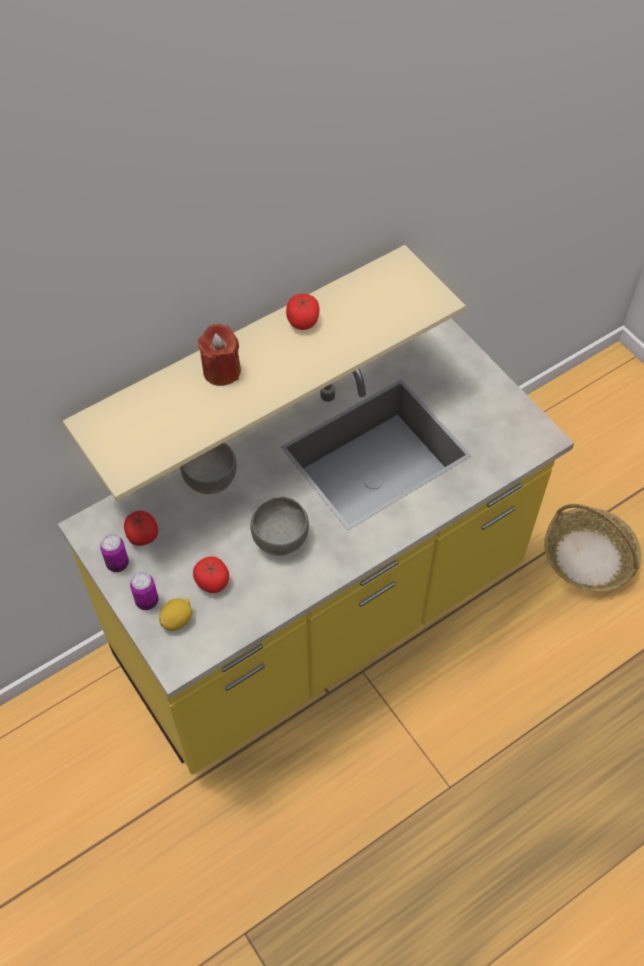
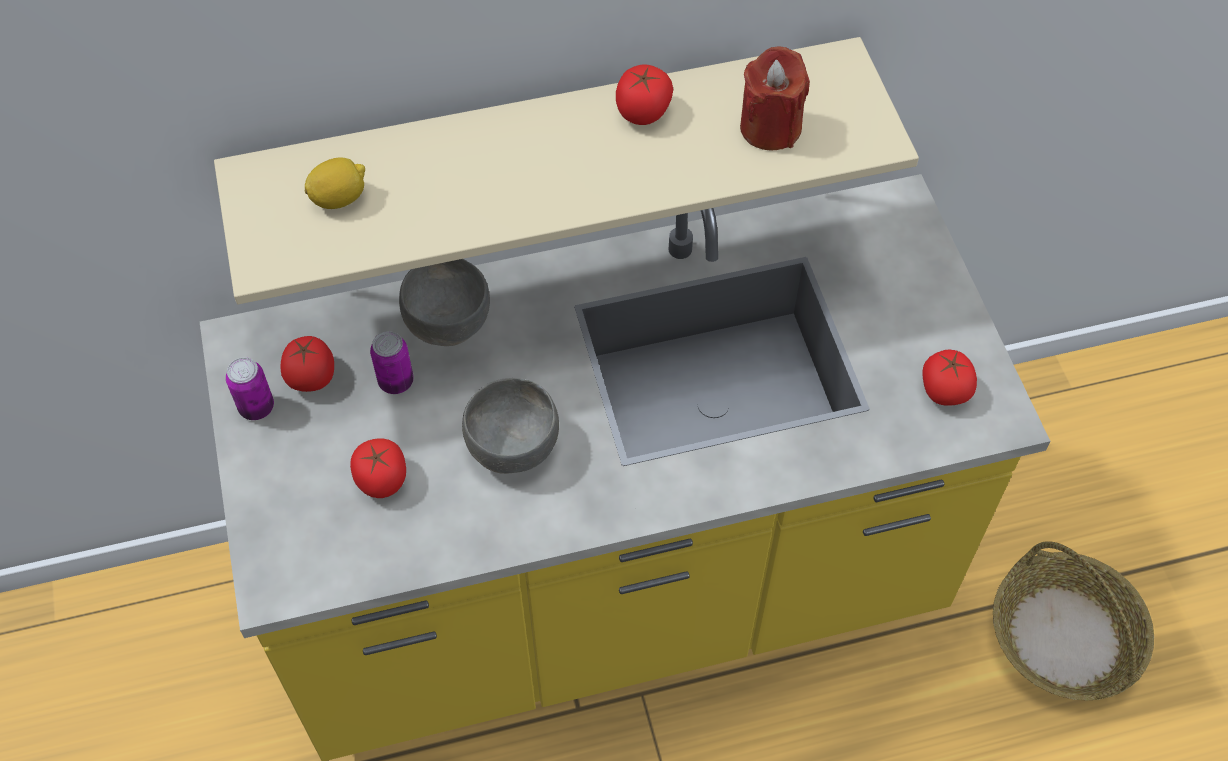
camera: 20 degrees right, 0 degrees up
(147, 601) = (273, 478): can -> can (396, 381)
(177, 620) = (304, 521): lemon -> lemon (339, 198)
(221, 371) = (483, 152): red candle -> red candle (770, 127)
(507, 432) = (944, 390): none -> tomato

